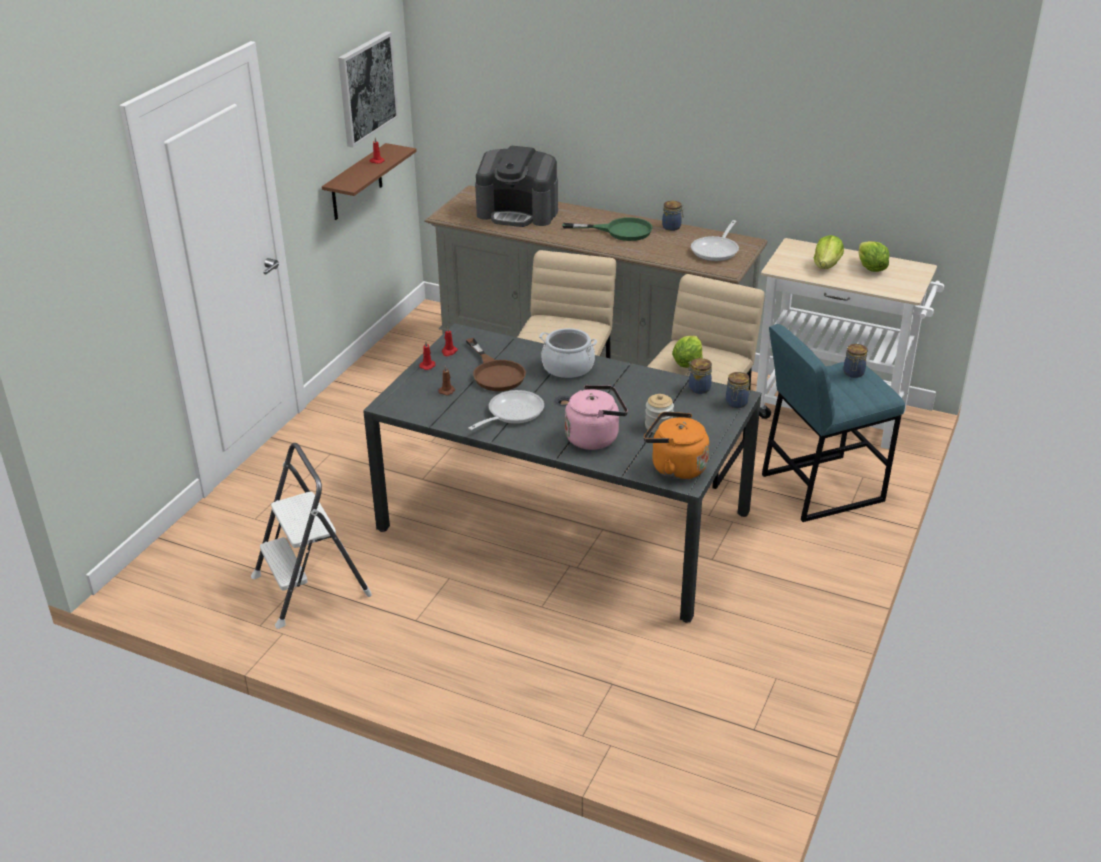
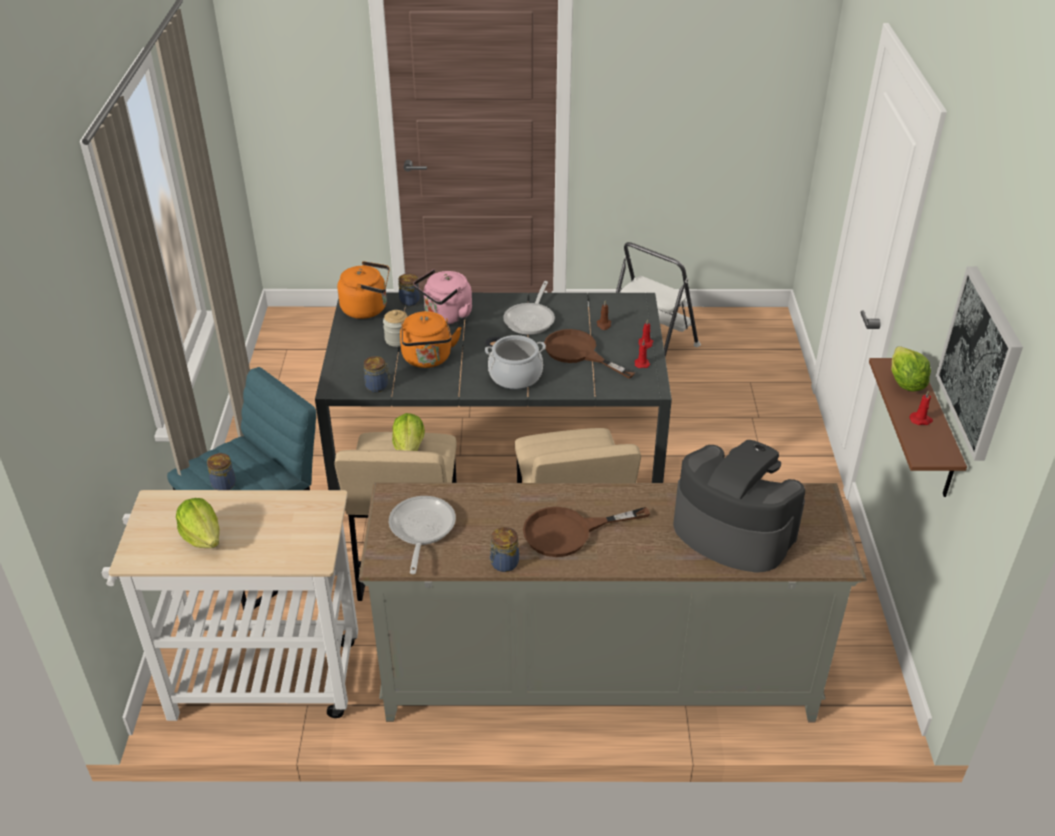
camera: 155 degrees right, 5 degrees up
(518, 212) = (732, 531): coffee machine -> coffee machine turned 45 degrees clockwise
(620, 231) = (569, 532): green frying pan -> brown frying pan
(639, 400) = (428, 359): none -> orange kettle
(736, 403) = (335, 379): jar -> jar (409, 300)
(827, 266) = (263, 526): lettuce -> lettuce (905, 383)

